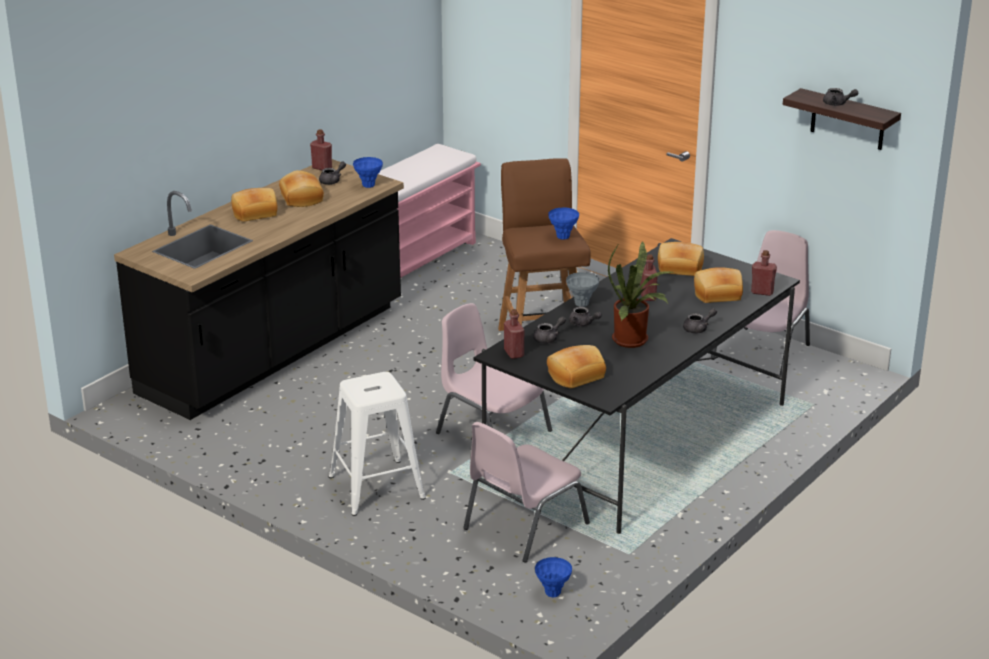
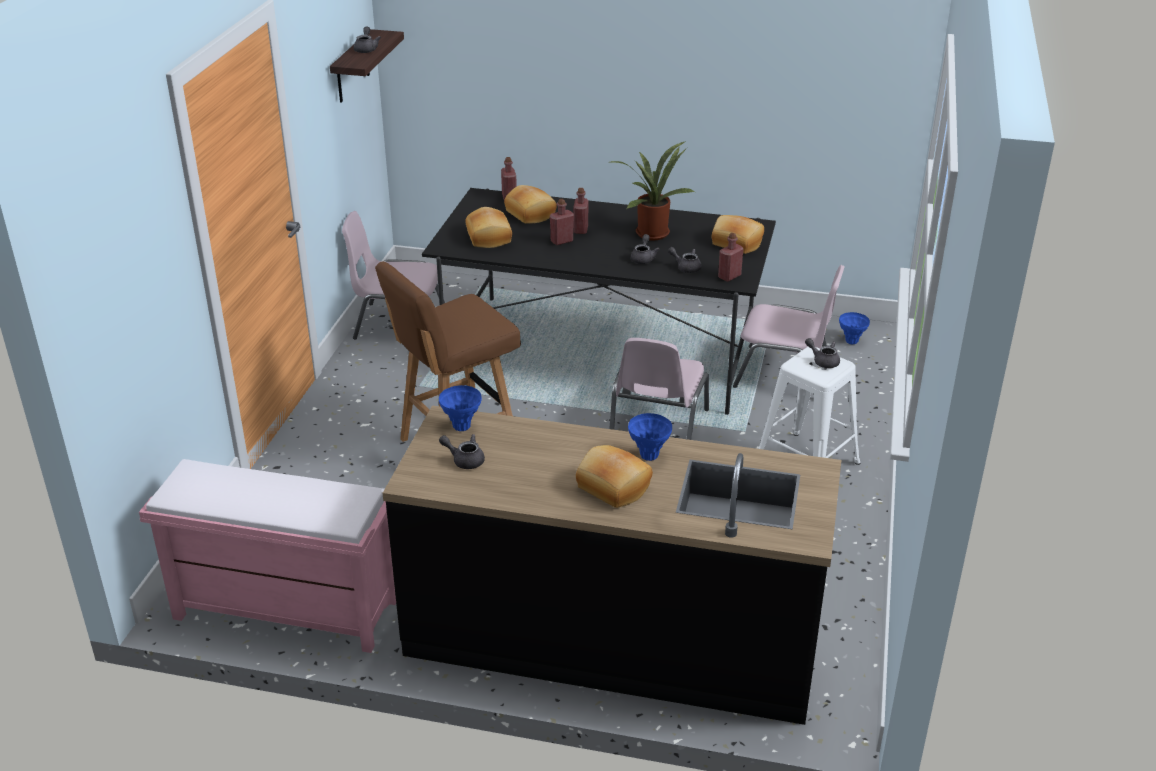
camera: 115 degrees left, 5 degrees up
(300, 198) = (540, 466): bread -> none
(322, 168) = (425, 484): red bottle -> red bottle (580, 229)
(563, 237) = (463, 305): blue vase -> blue vase (649, 456)
(582, 304) = (605, 266): grey vase -> none
(698, 329) = (603, 211): grey teapot -> grey teapot (823, 361)

